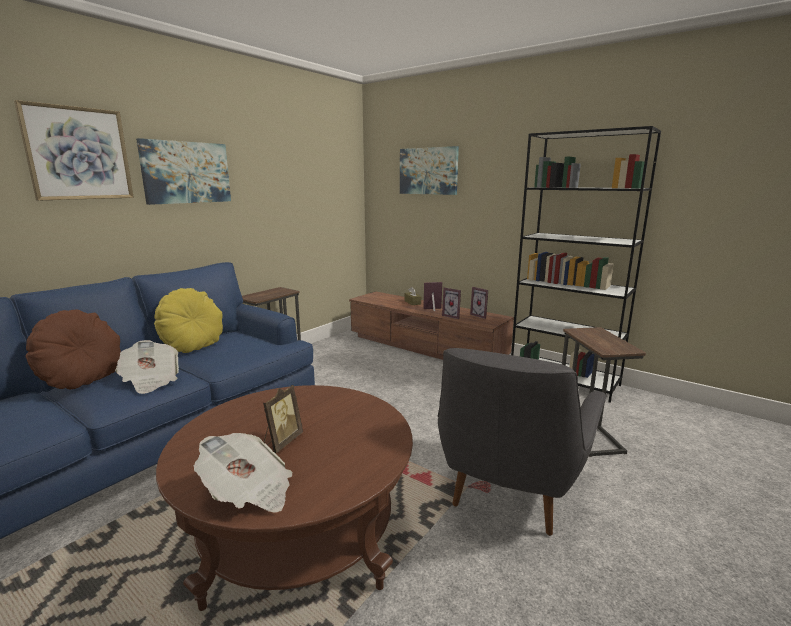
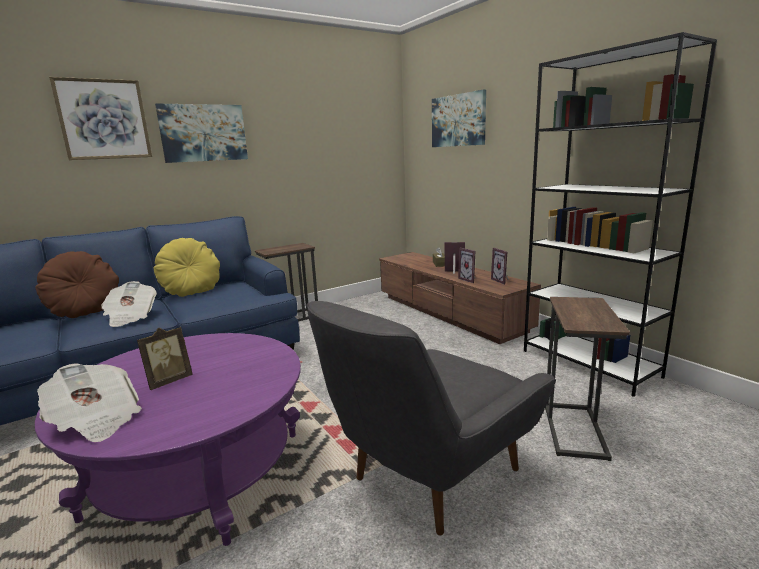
camera: 20 degrees right, 0 degrees up
(298, 532) = (198, 473): brown coffee table -> purple coffee table

